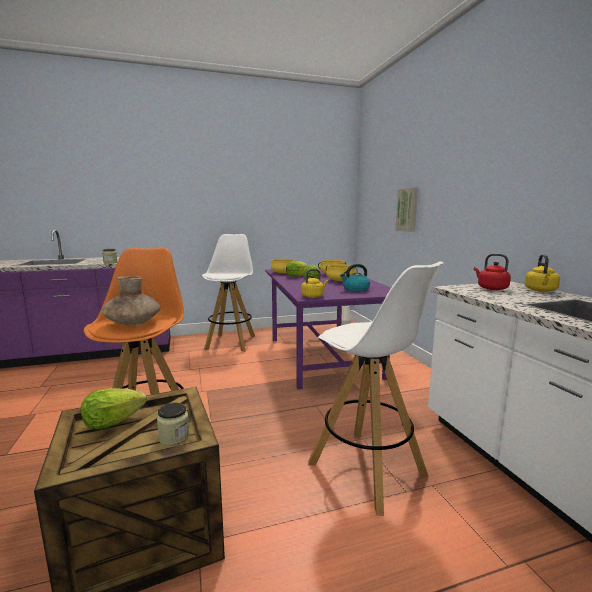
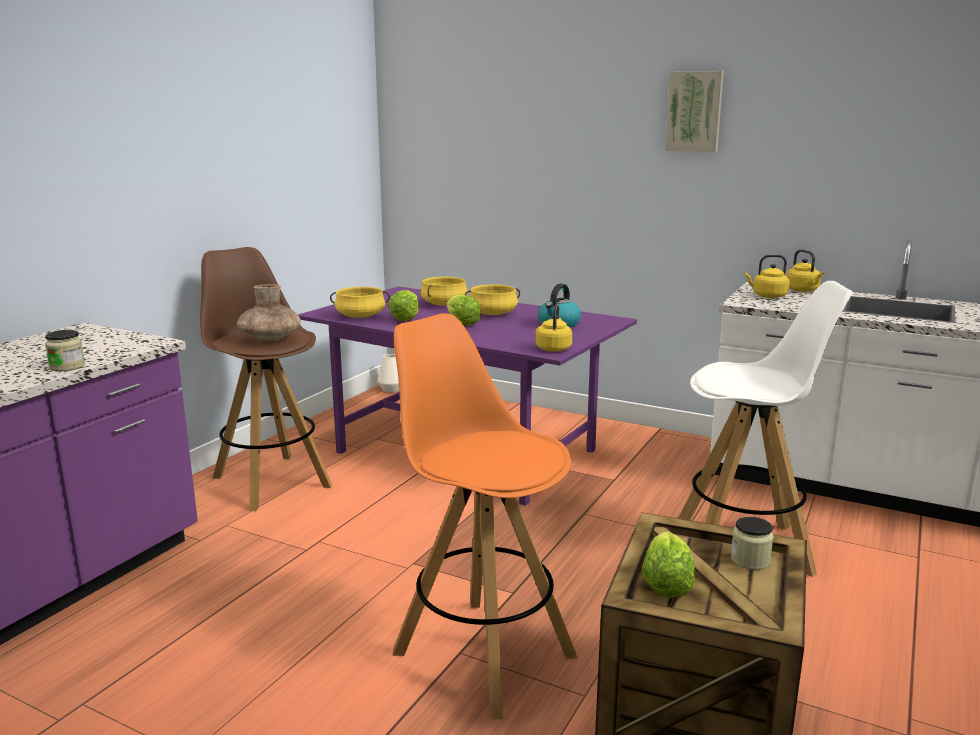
camera: 45 degrees left, 5 degrees up
(133, 323) = (508, 454): brown vase -> brown vase (270, 339)
(231, 342) = (271, 481): white stool -> brown stool
(407, 210) = (537, 182): picture -> picture (694, 111)
(490, 288) = (767, 296): red kettle -> yellow kettle

